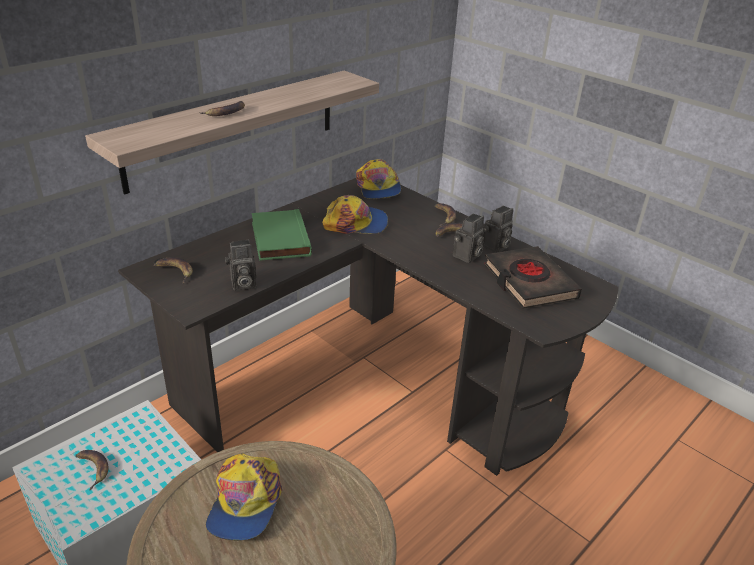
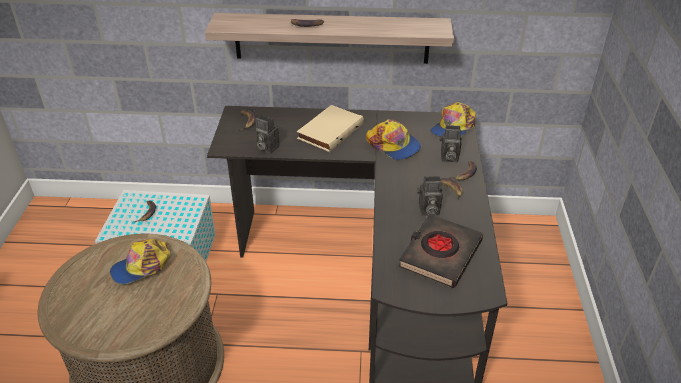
camera: 50 degrees right, 5 degrees up
(278, 239) = (329, 130): green book -> beige book
(495, 248) = (461, 216): camera -> camera (448, 157)

